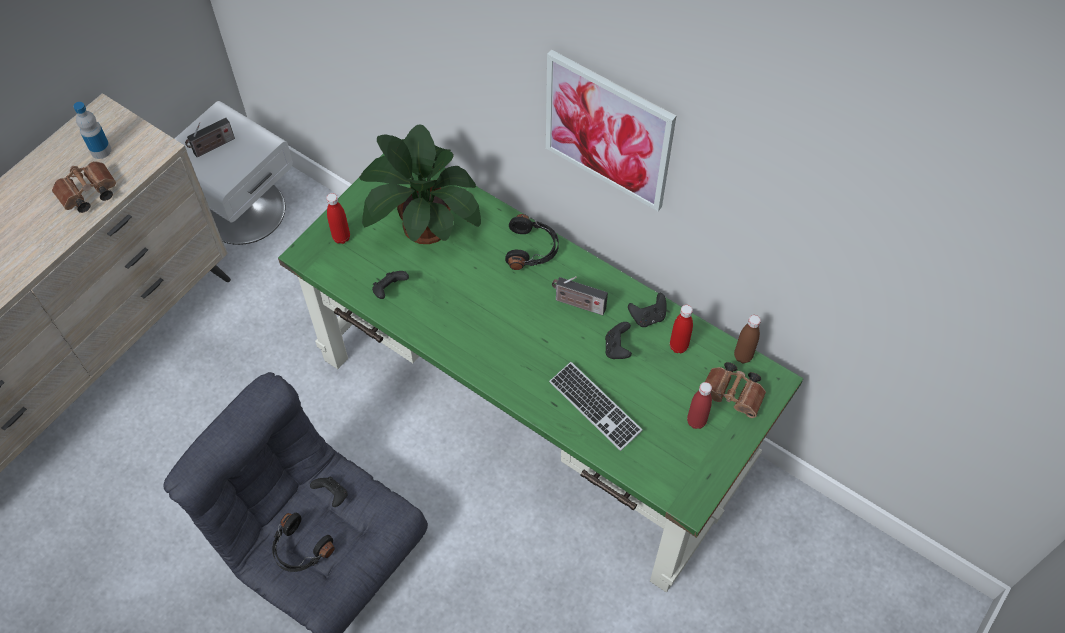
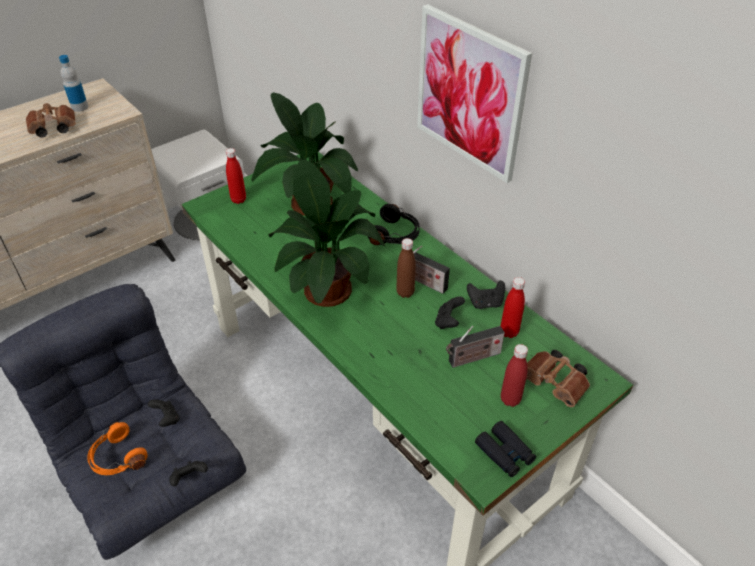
camera: 15 degrees right, 15 degrees down
(212, 147) = (186, 153): radio -> radio (472, 358)
(300, 549) = (117, 458): black headphones -> orange headphones
(389, 290) = (260, 241): black game controller -> black game controller (189, 478)
(483, 332) = (328, 286): none -> potted plant
(595, 407) = (410, 365): keyboard -> none
(703, 477) = (504, 453): none -> black binoculars
(743, 356) = (572, 353): brown bottle -> brown bottle (405, 292)

